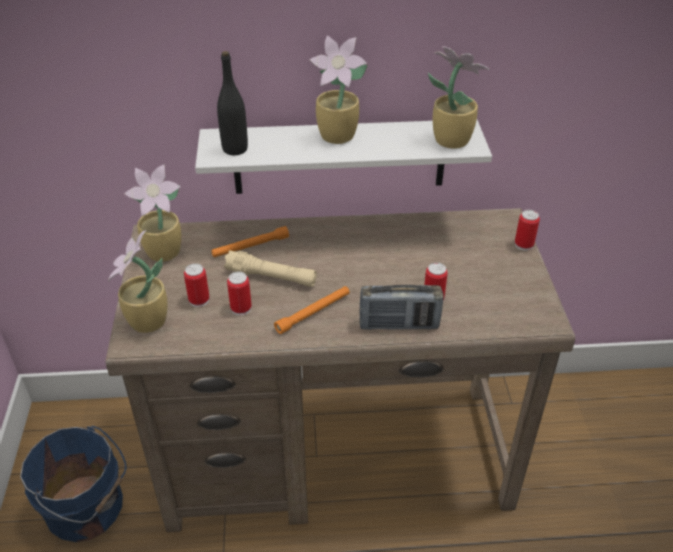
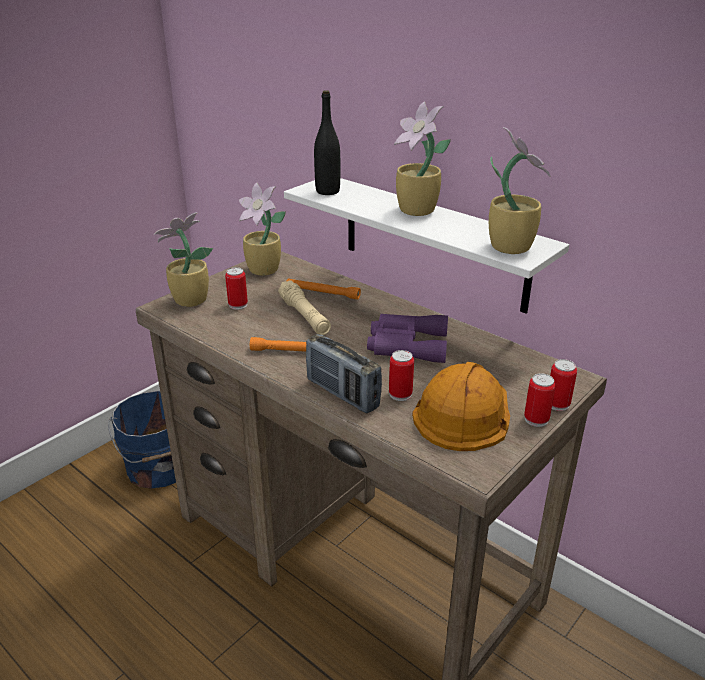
camera: 45 degrees right, 10 degrees down
(241, 308) = (254, 323): can -> can (536, 419)
(378, 256) = (405, 344): none -> purple binoculars
(486, 287) = (463, 412): none -> orange hard hat

